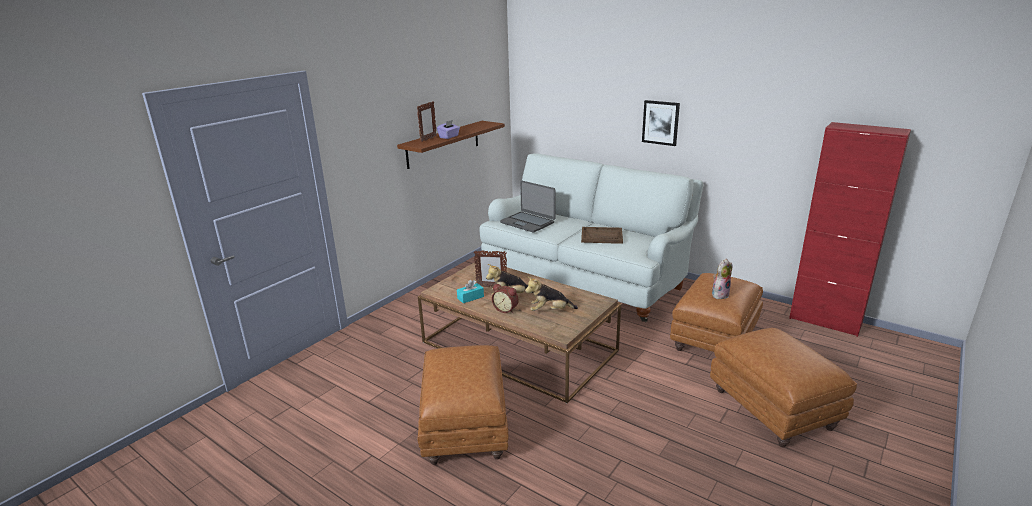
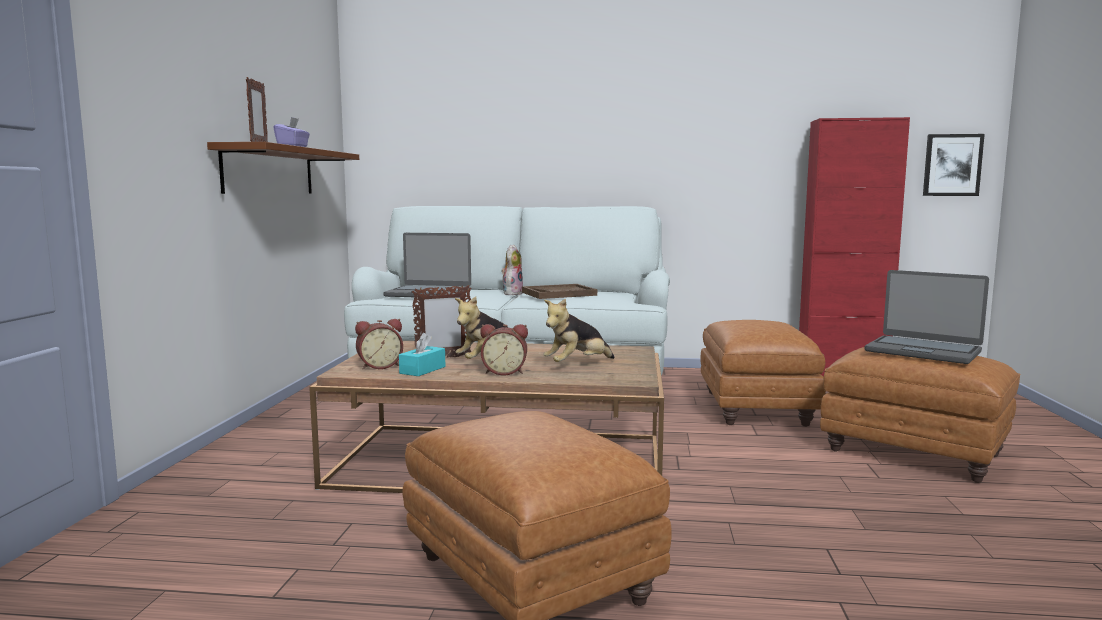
camera: 30 degrees left, 15 degrees down
(455, 289) = (379, 366): none -> alarm clock
(660, 122) = (592, 147): picture -> picture (952, 165)
(719, 294) = (768, 328): plush toy -> plush toy (512, 293)
(785, 350) = (923, 351): none -> laptop

